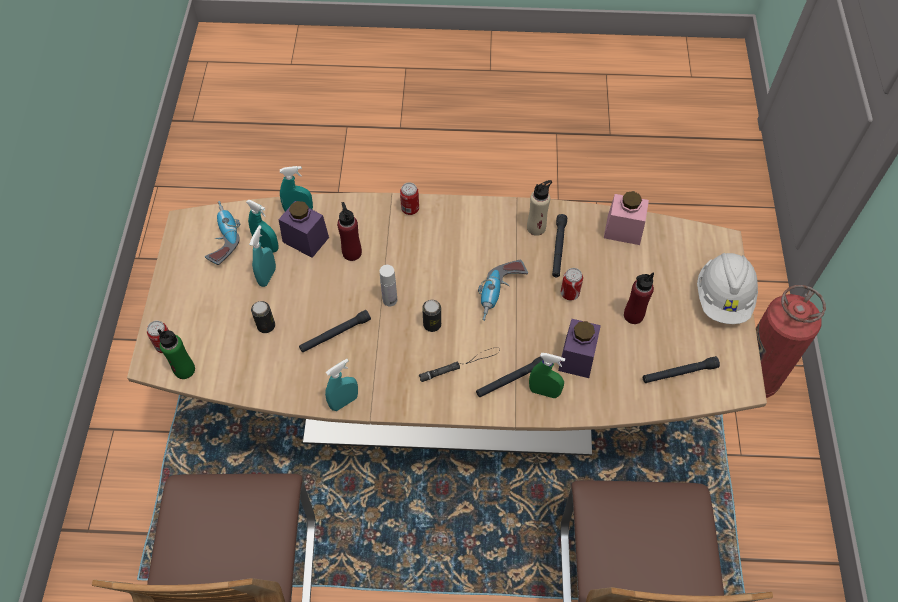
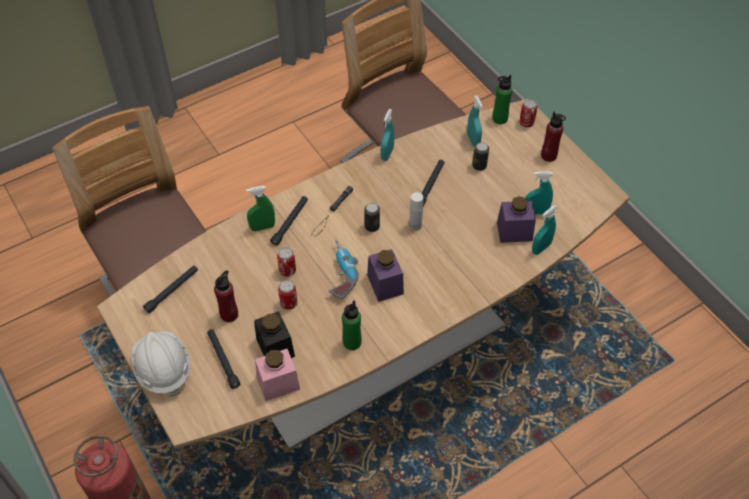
camera: 145 degrees right, 5 degrees down
(222, 237) = (571, 200): power drill -> none
(267, 276) = (512, 194): turquoise spray bottle -> turquoise spray bottle (473, 140)
(352, 252) = (473, 241): red bottle -> red bottle (549, 156)
(410, 209) = (463, 298): can -> can (287, 271)
(536, 228) = (352, 342): beige bottle -> green bottle
(558, 249) = (321, 334): black flashlight -> black flashlight (223, 360)
(577, 357) = (253, 261): purple jar -> purple jar (385, 284)
(607, 260) = (275, 347): none -> black jar

